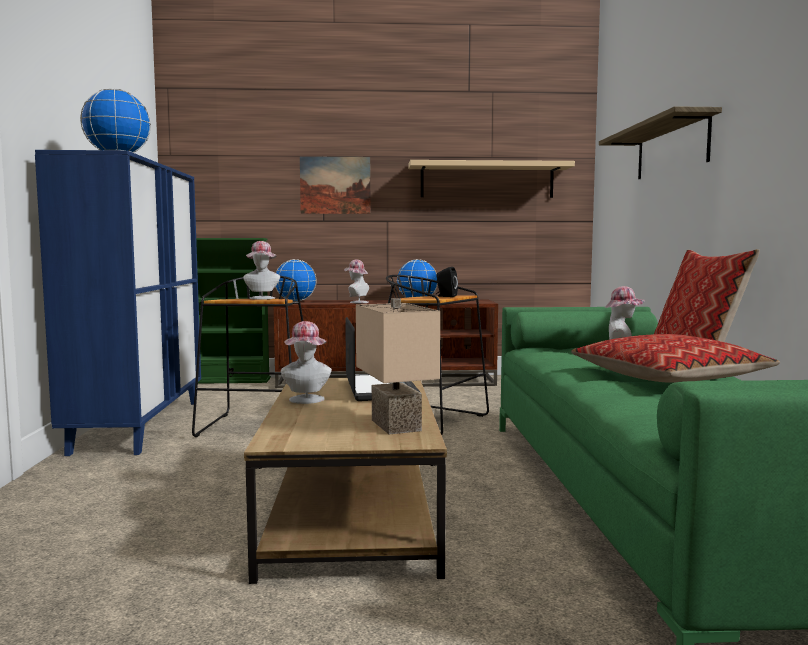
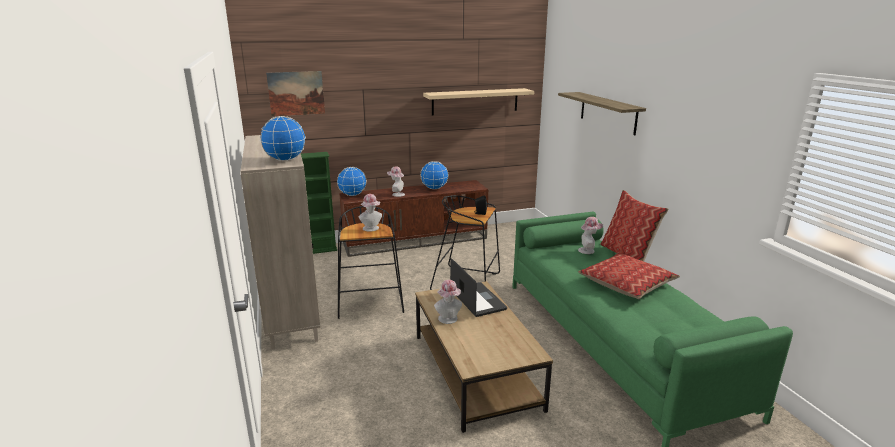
camera: 15 degrees left, 15 degrees up
(139, 425) = (291, 311): blue cabinet -> beige cabinet
(335, 185) = (373, 110): picture -> picture (296, 93)
(392, 425) = (513, 341): beige table lamp -> none

